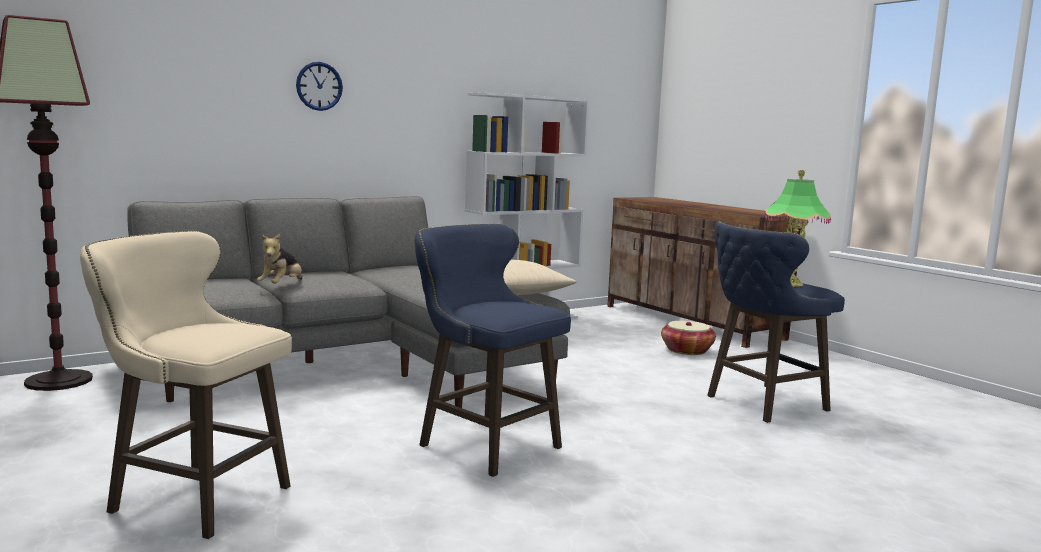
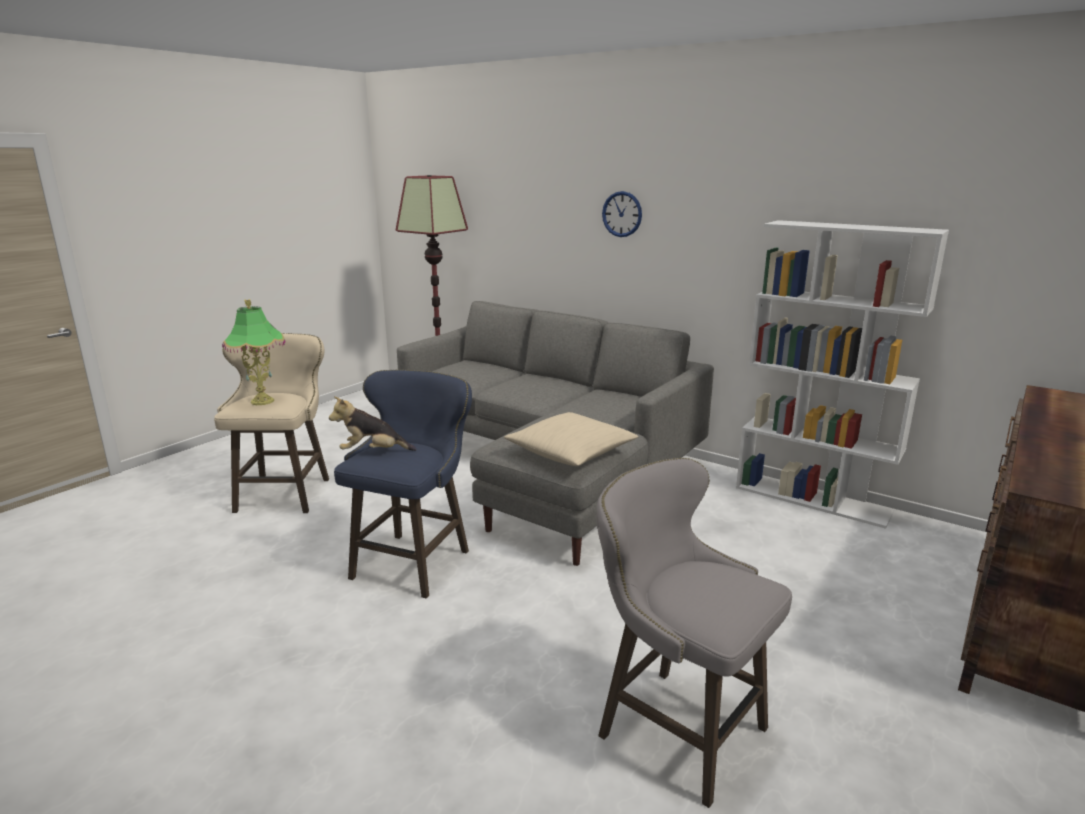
camera: 70 degrees right, 10 degrees up
(282, 286) = (493, 384): plush toy -> plush toy (373, 452)
(687, 350) = (855, 633): basket -> none
(762, 404) = (675, 727): blue stool -> grey stool
(790, 284) = (705, 591): table lamp -> table lamp (262, 401)

